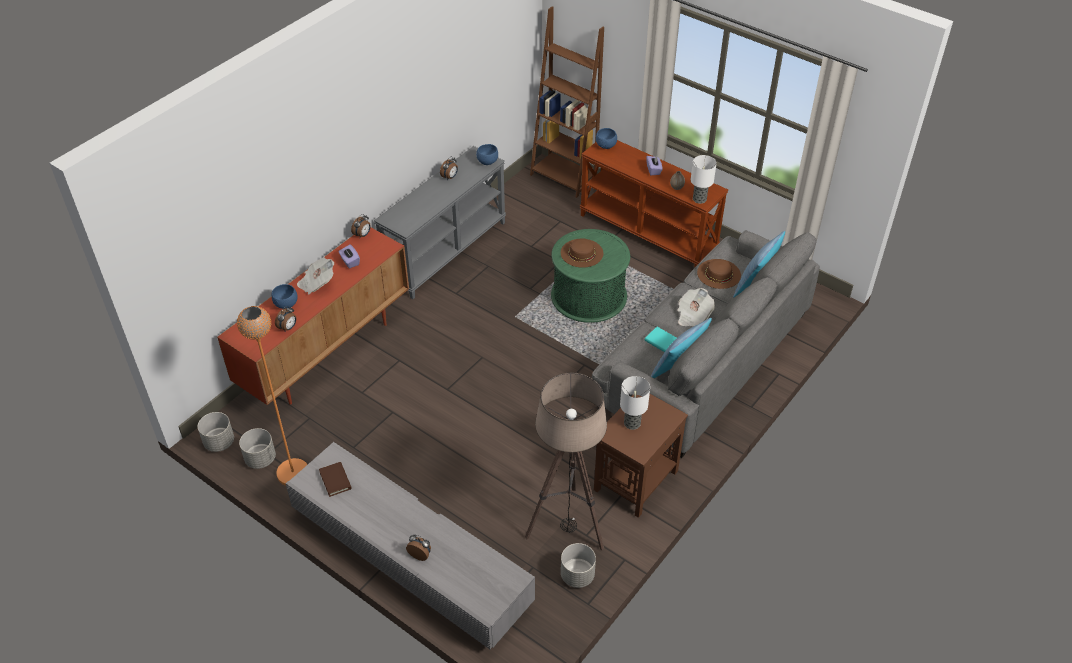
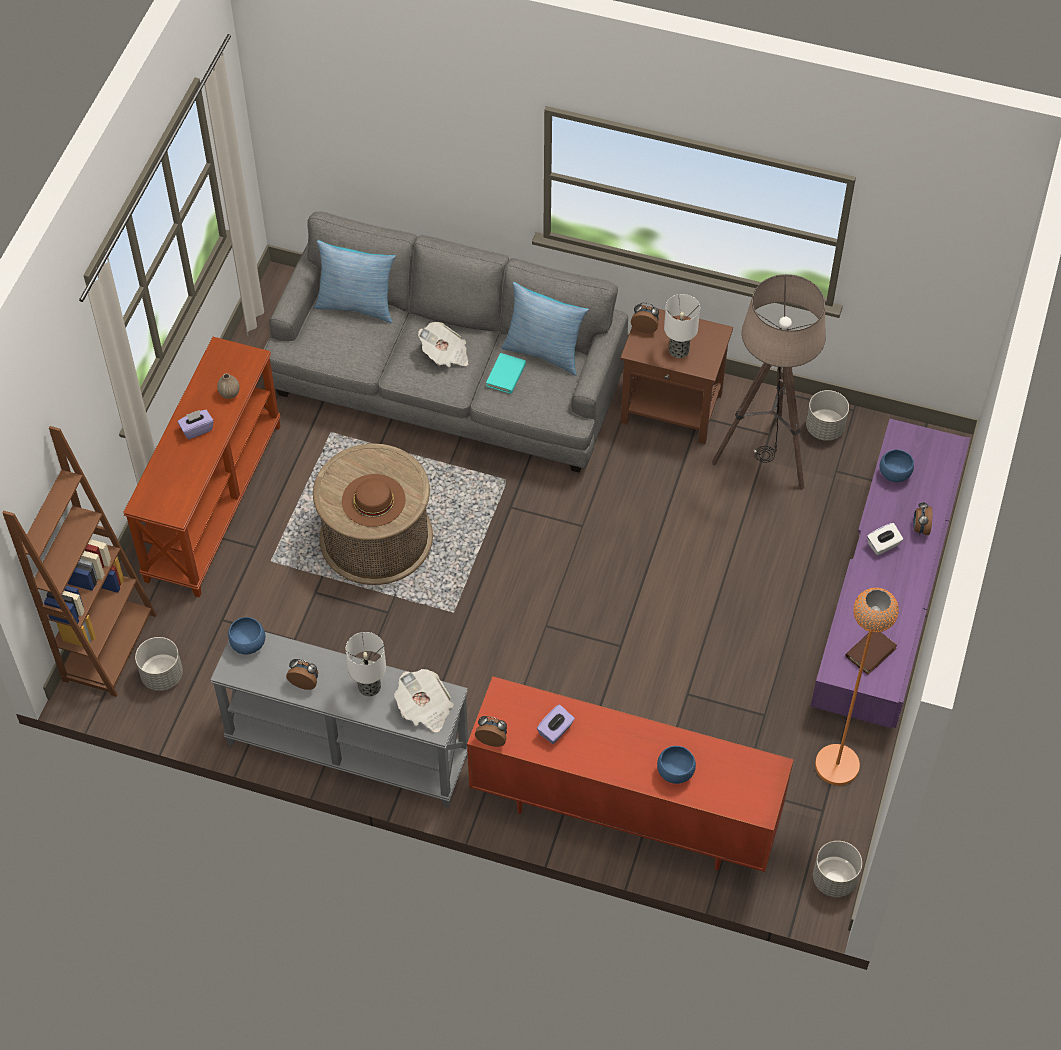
camera: 110 degrees left, 10 degrees up
(260, 459) = (834, 815): grey planter -> grey planter (162, 676)
(288, 328) = (716, 749): alarm clock -> alarm clock (645, 327)
(317, 283) = (617, 753): newspaper -> newspaper (424, 708)
(409, 558) = (888, 590): grey tv stand -> purple tv stand
(418, 523) = (883, 545): none -> white tissue box
(589, 296) = (376, 537): green coffee table -> brown coffee table
(606, 146) = (155, 501): blue bowl -> blue bowl (894, 474)
(699, 199) = (247, 363): table lamp -> table lamp (369, 687)
(718, 273) = (352, 345): brown hat -> none

